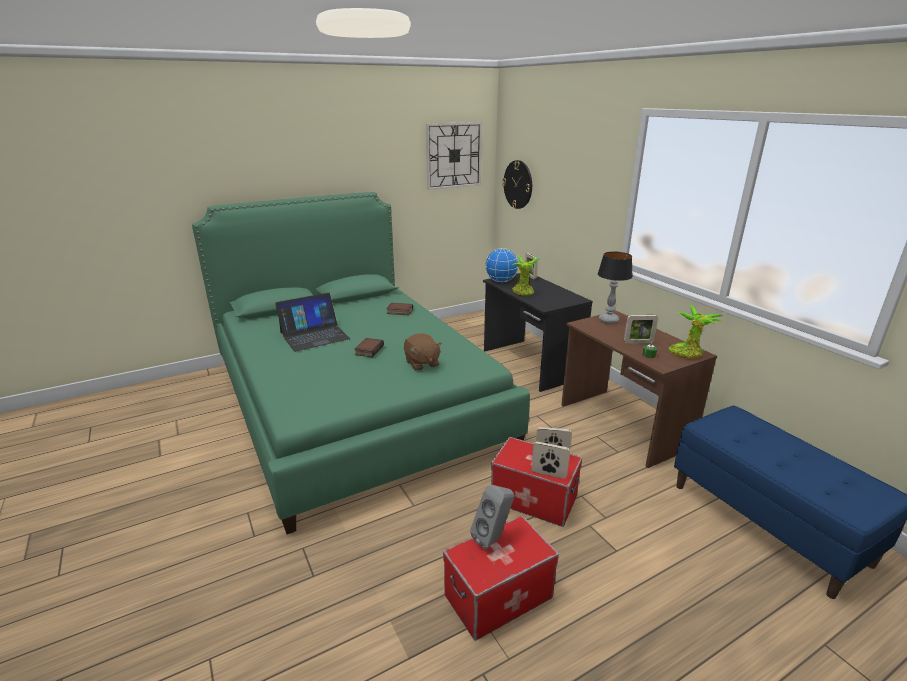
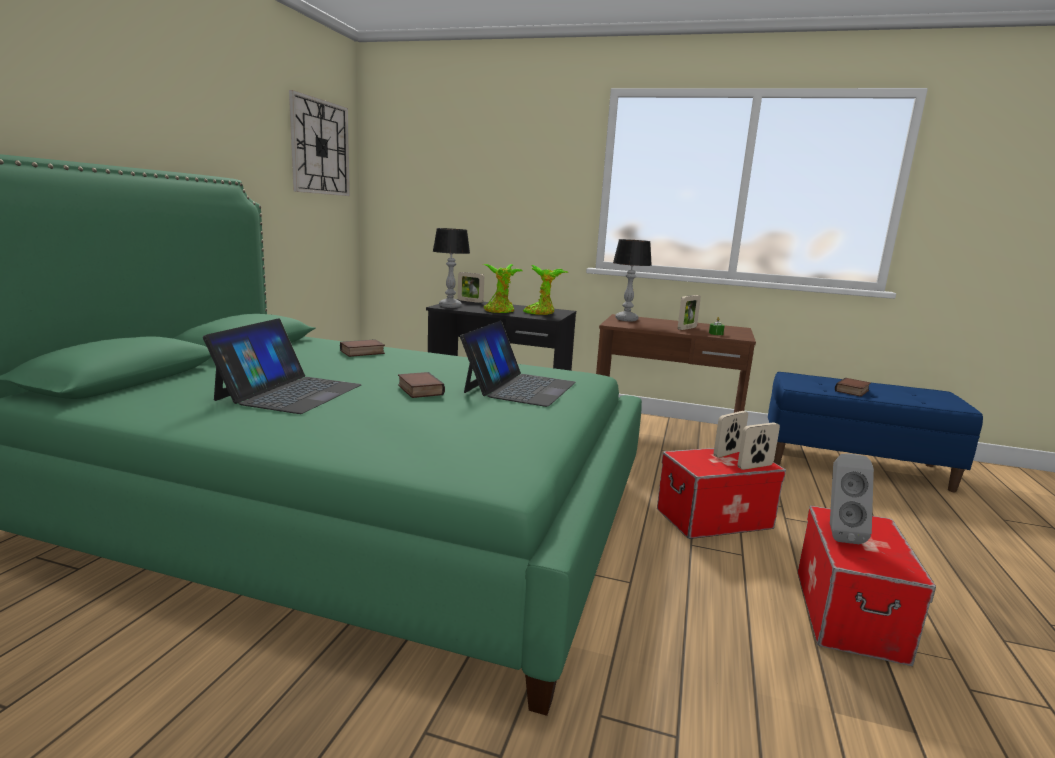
camera: 45 degrees left, 10 degrees down
(421, 363) = (519, 387): brown plush toy -> laptop
(501, 281) = (450, 306): globe -> table lamp
(518, 184) = (410, 193): wall clock -> none
(688, 353) = (734, 329): potted plant -> potted plant (541, 313)
(760, 451) = (853, 391): none -> book

